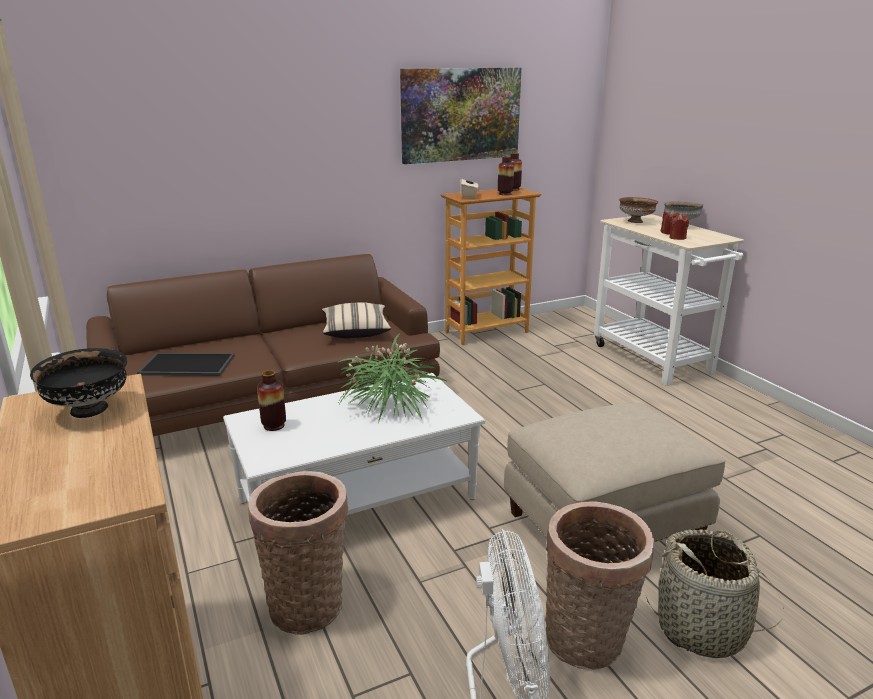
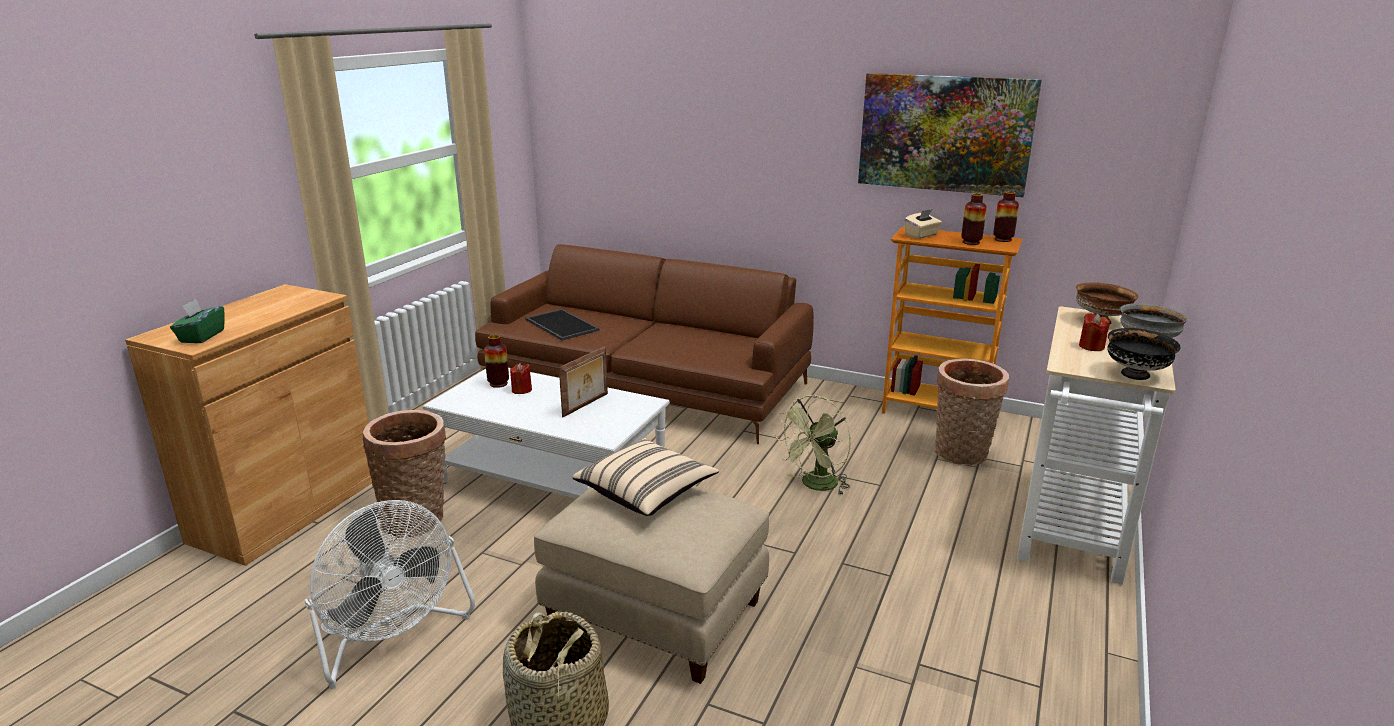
camera: 50 degrees right, 0 degrees up
(90, 410) = (285, 304): black bowl -> black bowl (1136, 375)
(102, 484) = (201, 336): none -> green tissue box
(356, 331) = (714, 346): beige pillow -> beige pillow (646, 493)
(389, 403) = (586, 405): potted plant -> picture frame
(517, 402) = (815, 486): none -> green fan
(588, 642) = (482, 661): basket -> basket (961, 455)
(677, 238) = (1078, 355): red candle -> red candle (522, 390)

